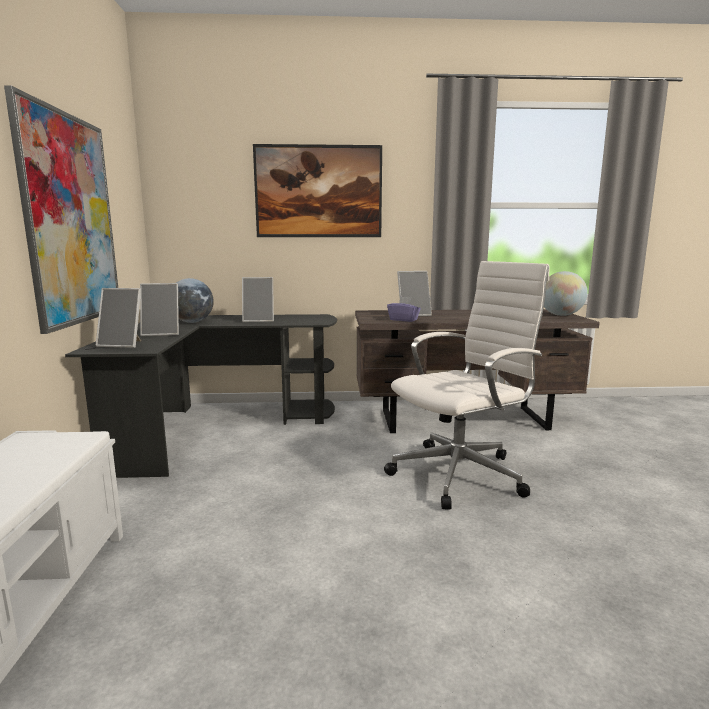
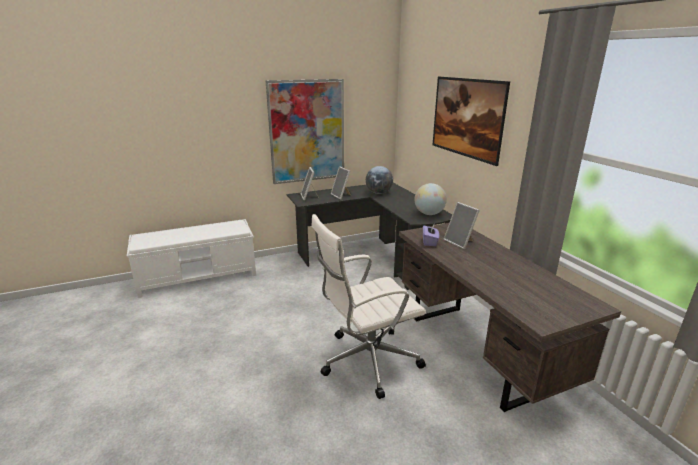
camera: 70 degrees right, 10 degrees up
(259, 320) = (404, 204): picture frame -> none
(461, 474) = (367, 360): white office chair -> white office chair turned 120 degrees clockwise
(561, 315) = (560, 312): globe -> globe (429, 214)

